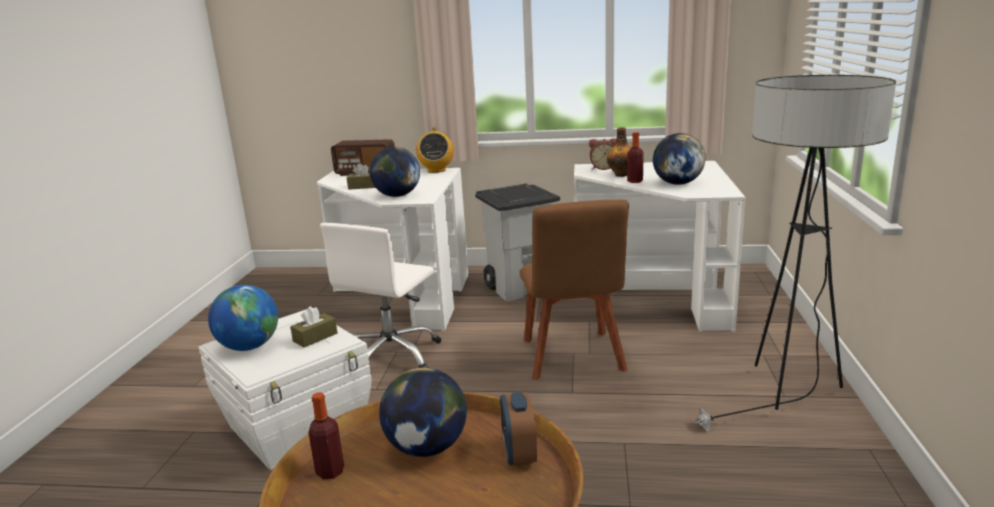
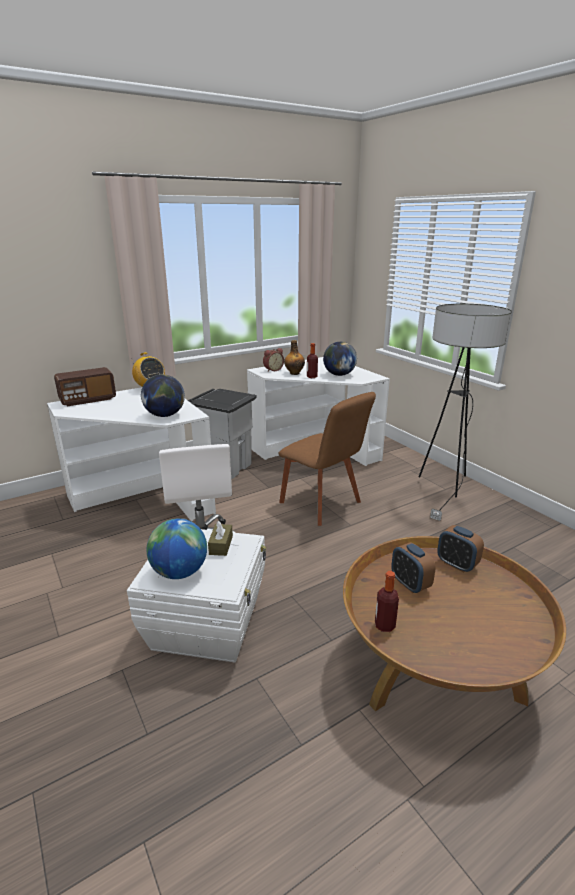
camera: 40 degrees left, 5 degrees up
(363, 186) = (115, 412): brown tissue box -> none
(427, 448) = (410, 584): globe -> alarm clock

